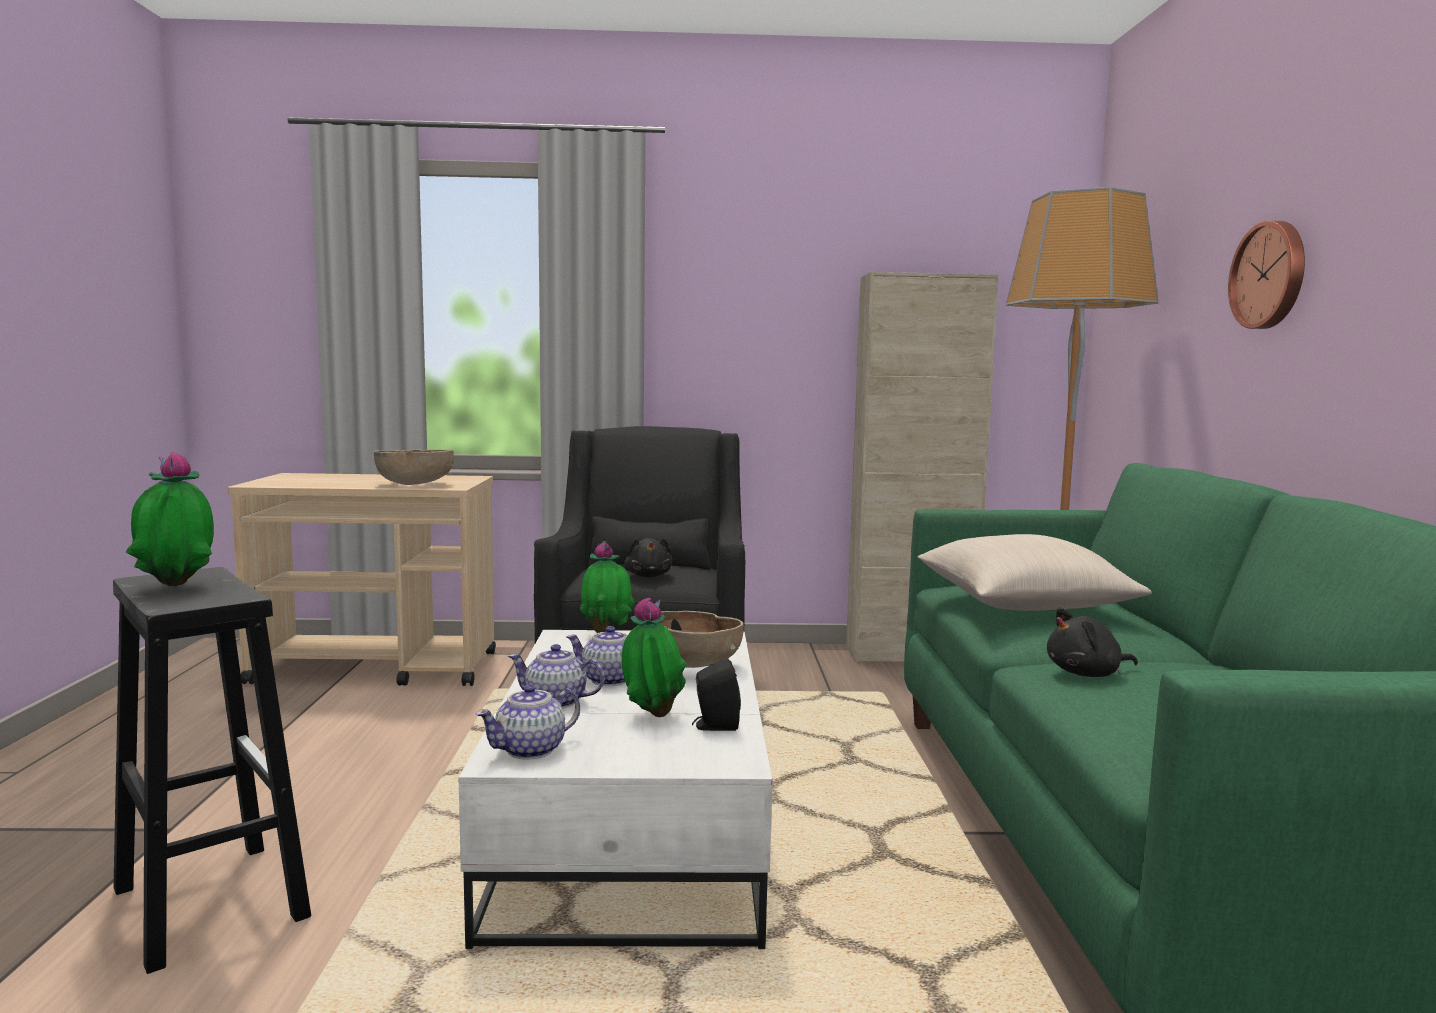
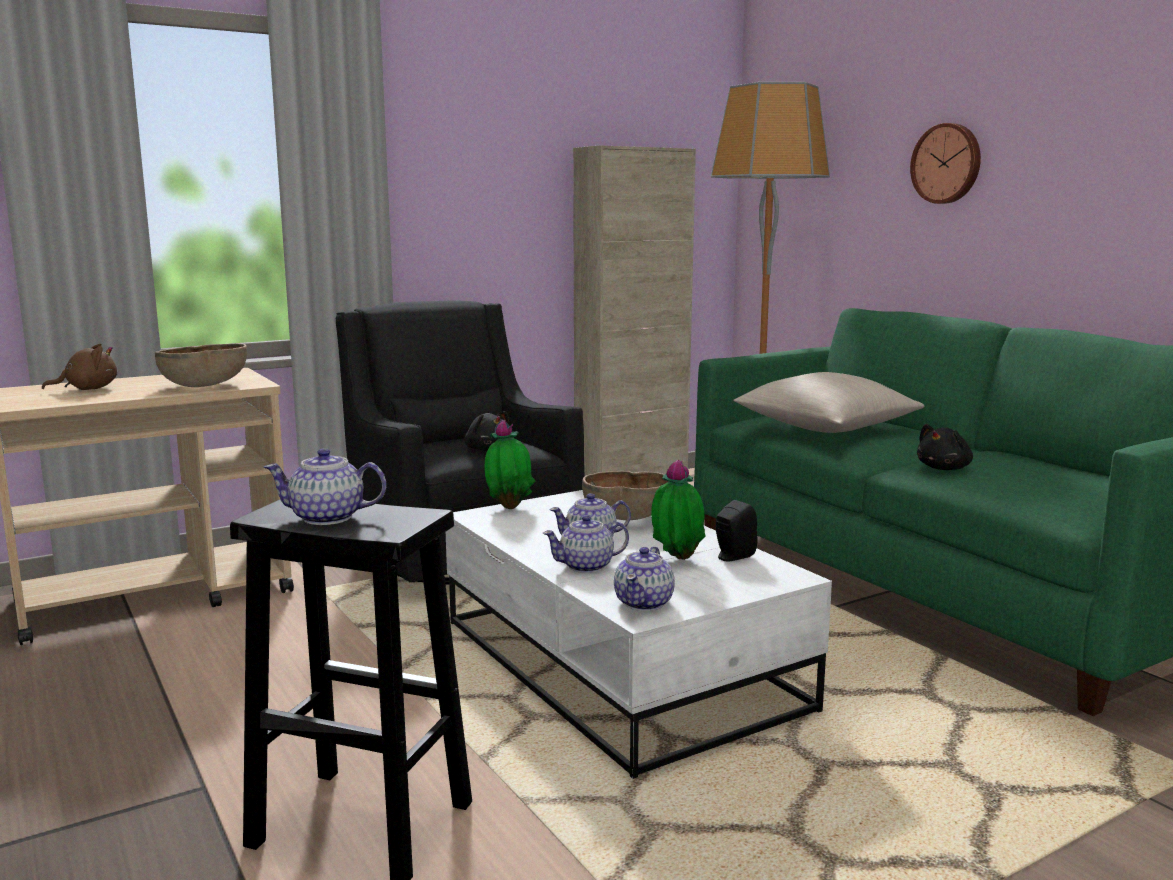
camera: 30 degrees left, 5 degrees up
(176, 588) = (328, 517): potted plant -> teapot
(337, 479) = (88, 389): none -> brown plush toy

